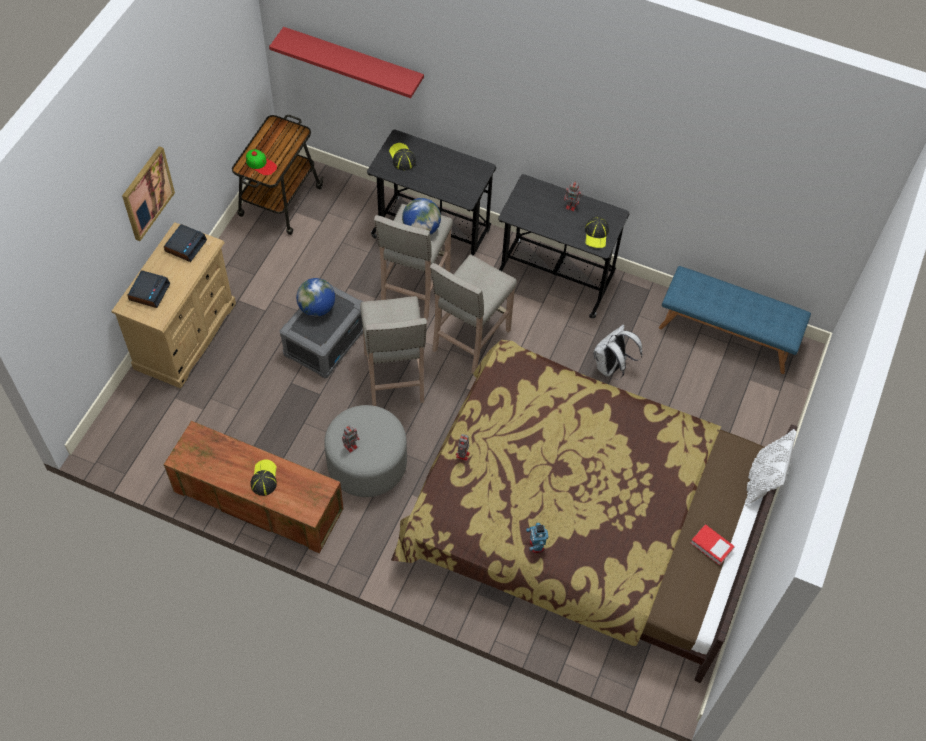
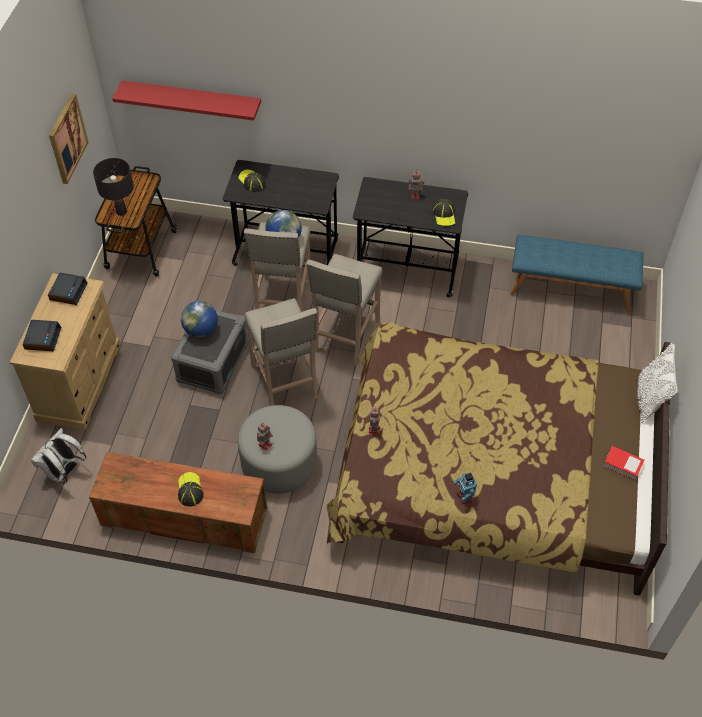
camera: 10 degrees left, 5 degrees down
(147, 193) = (25, 244): picture -> picture (67, 138)
(261, 164) = (121, 212): cap -> black table lamp
(611, 367) = (478, 335): white backpack -> white backpack (64, 472)

